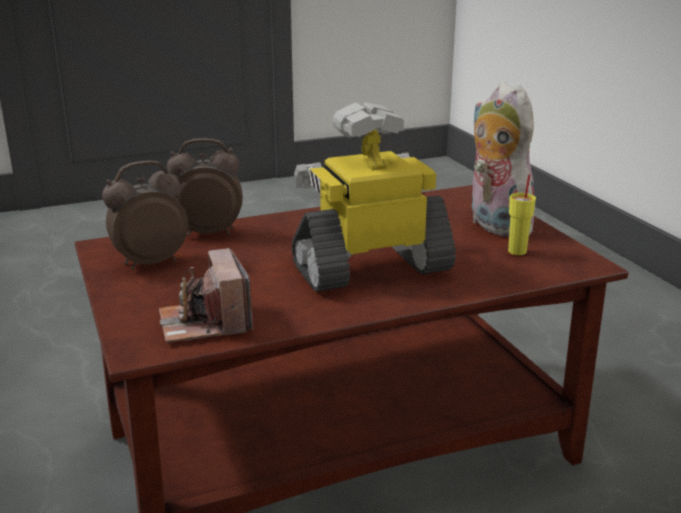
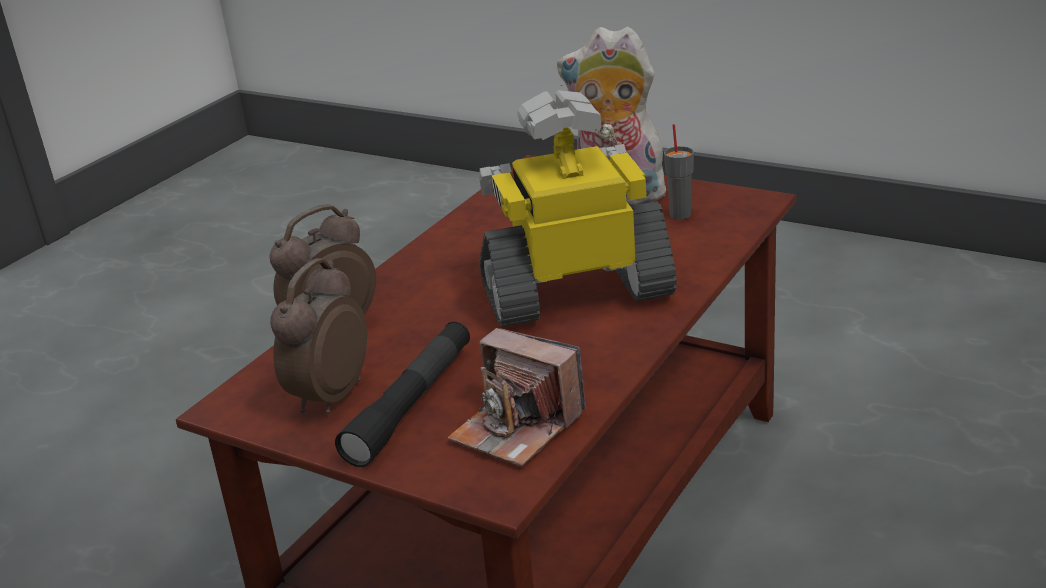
camera: 35 degrees left, 5 degrees up
(179, 284) = (411, 404): none -> black flashlight
(371, 267) = (576, 291): toy robot -> toy robot turned 45 degrees clockwise
(518, 251) = (680, 214): yellow cup -> grey cup

